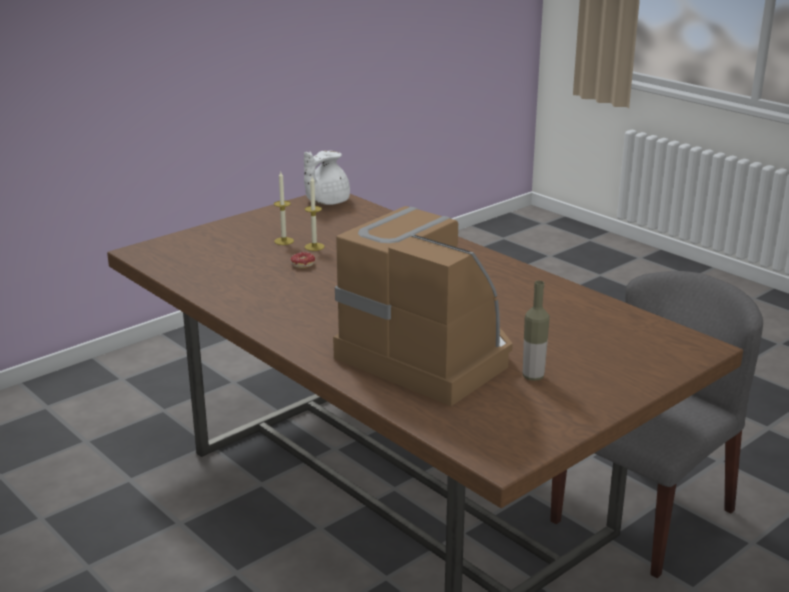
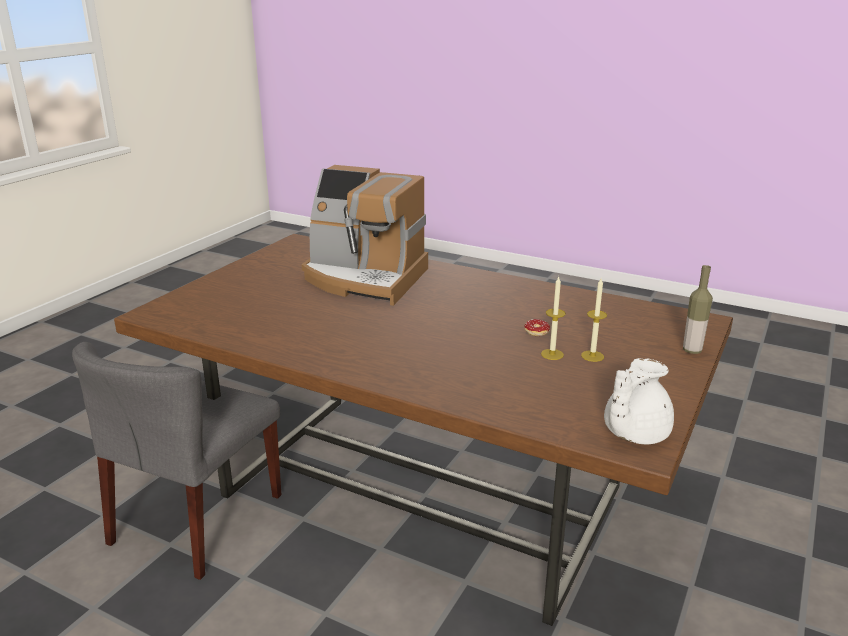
camera: 160 degrees right, 0 degrees up
(325, 202) = (633, 433): white teapot -> white teapot turned 150 degrees counterclockwise
(533, 376) = (285, 277): bottle -> bottle (692, 350)

